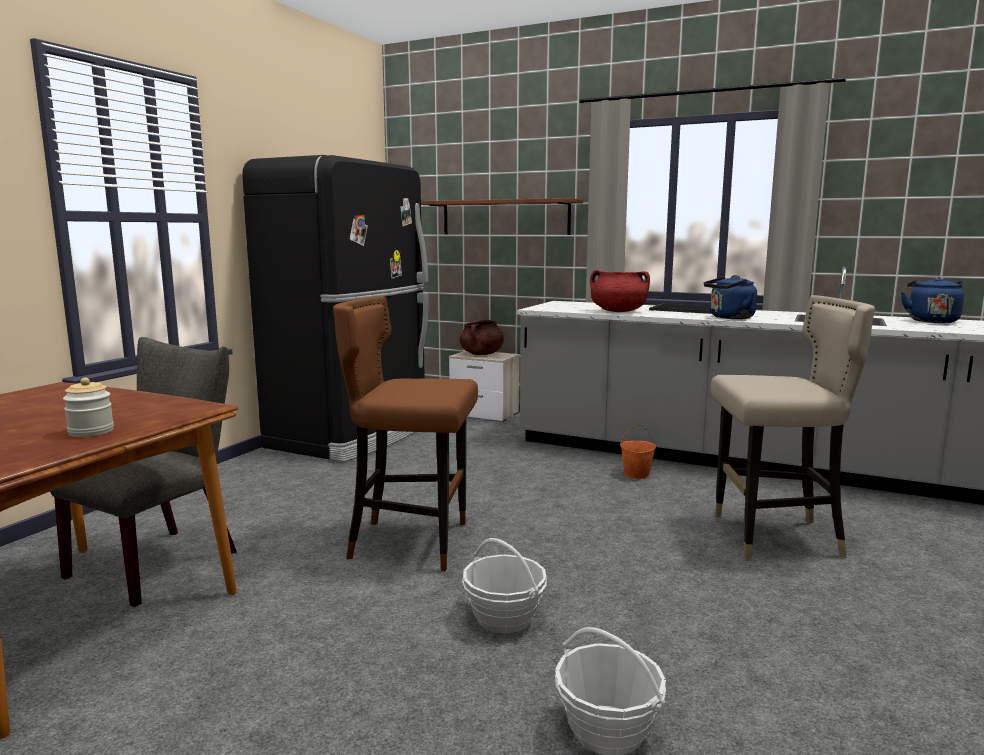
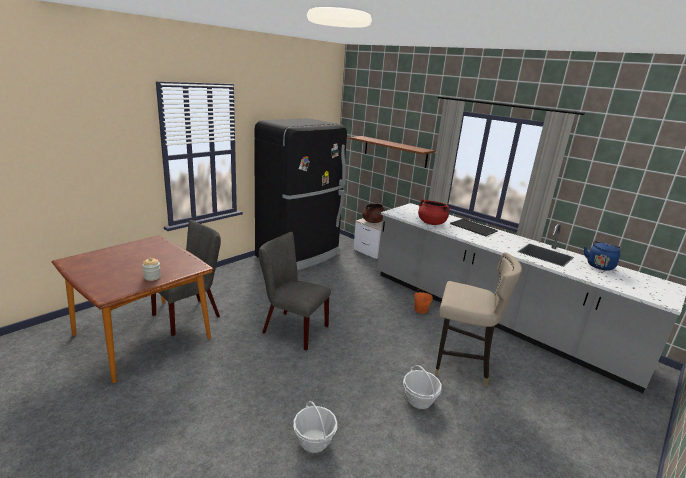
camera: 15 degrees right, 10 degrees up
(411, 543) = (291, 328): brown stool -> grey chair
(504, 618) = (306, 378): basket -> basket (419, 399)
(729, 318) = (484, 241): blue kettle -> none

